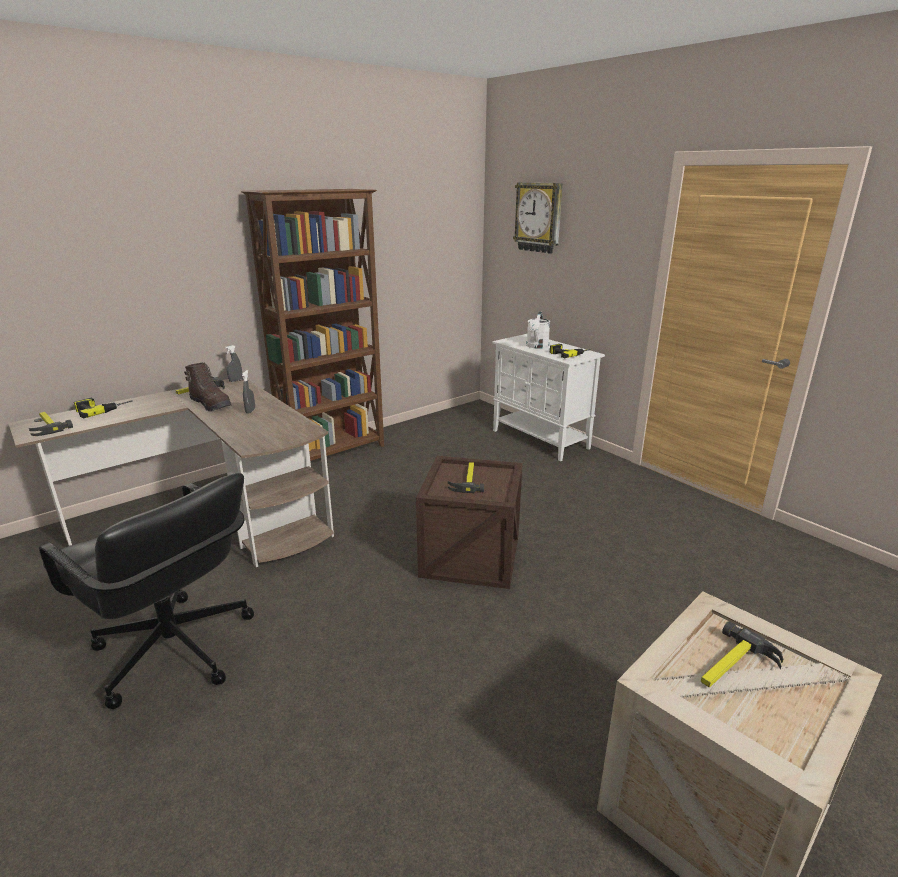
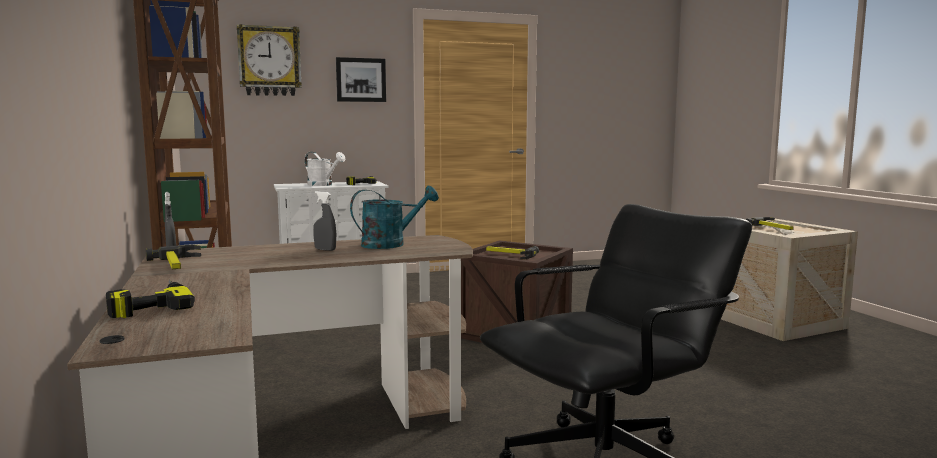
camera: 70 degrees left, 15 degrees down
(47, 425) = (176, 329): hammer -> none
(211, 404) = (262, 260): brown boot -> none
(277, 424) = (391, 244): none -> turquoise watering can
(608, 241) = (361, 80): none -> picture

